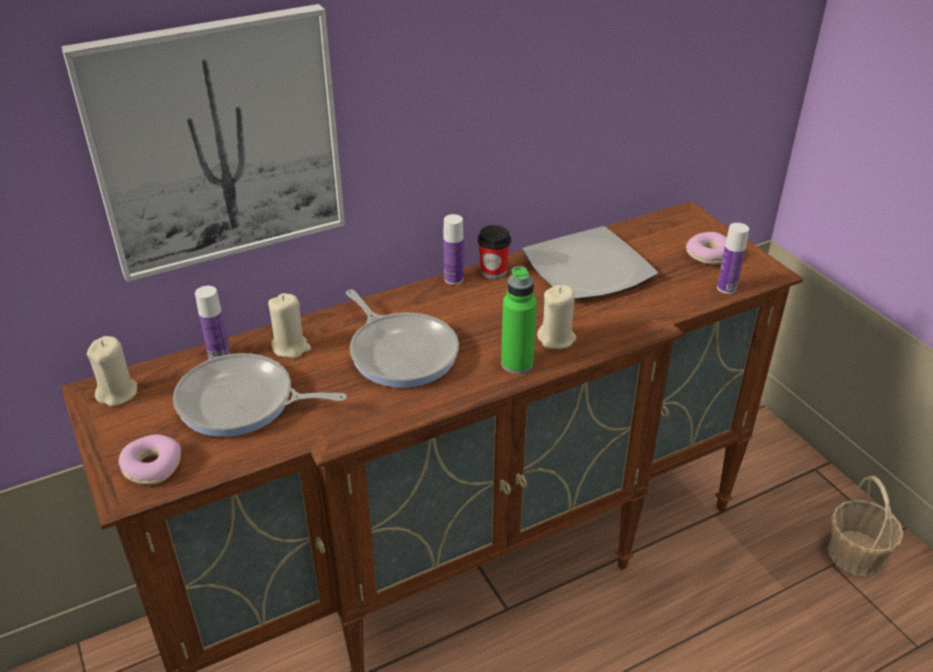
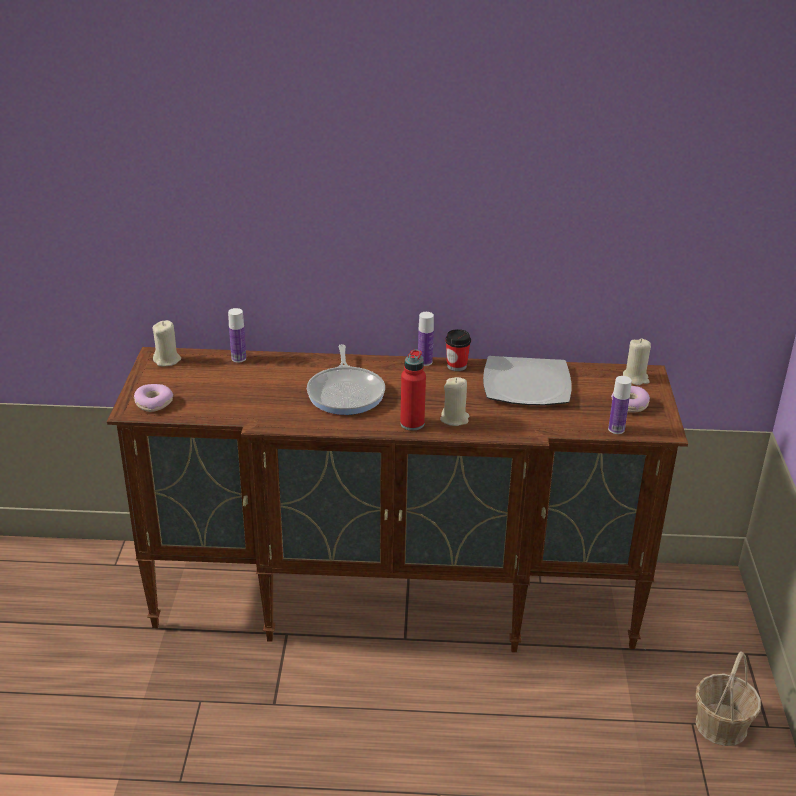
camera: 30 degrees right, 5 degrees down
(217, 142) = (266, 217): picture -> none
(242, 403) = (228, 388): frying pan -> none
(291, 347) = (283, 368): beige candle -> beige candle (635, 378)
(517, 363) = (412, 424): green bottle -> red bottle

